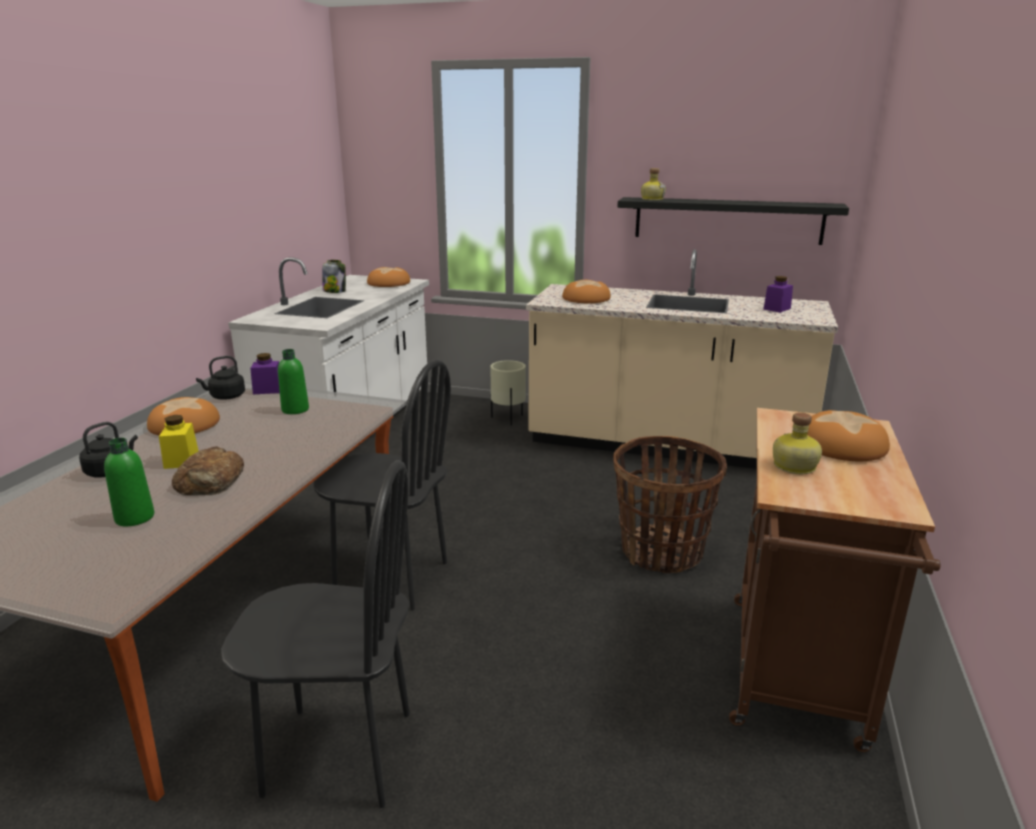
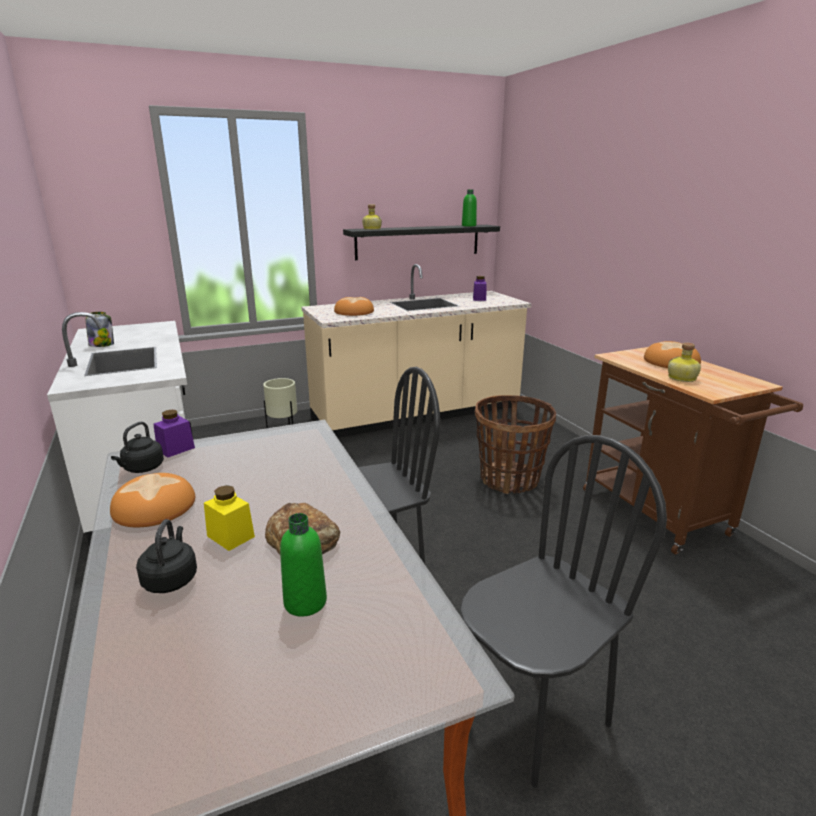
camera: 40 degrees left, 0 degrees up
(295, 410) = (244, 456): green bottle -> green bottle (468, 226)
(389, 283) = (143, 329): bread -> none

